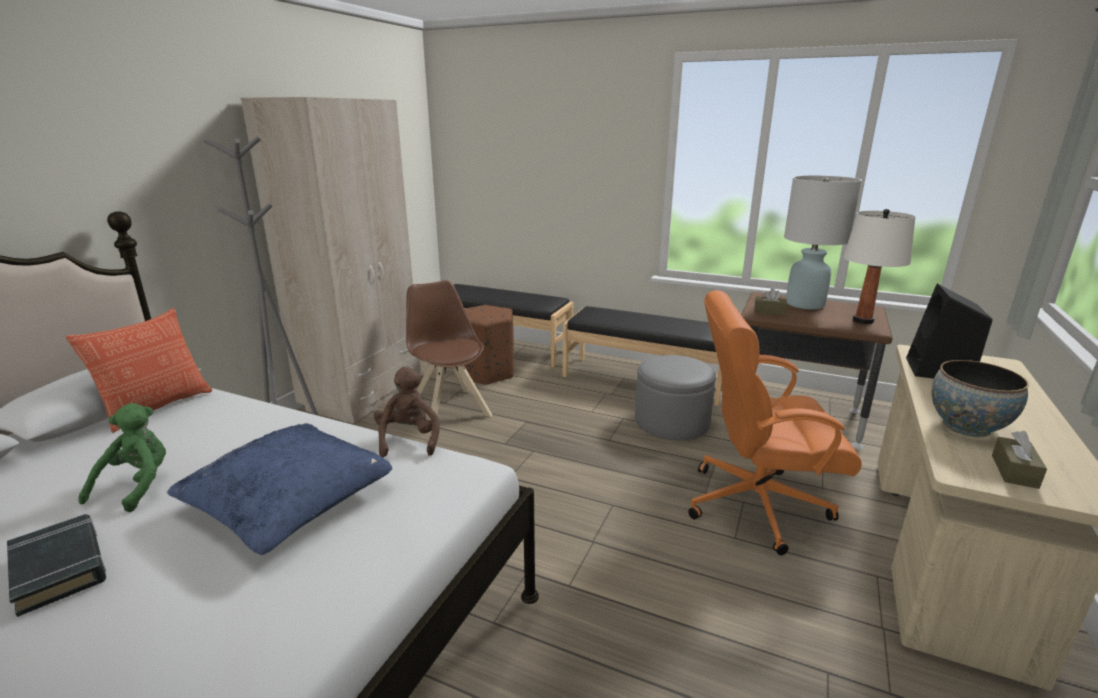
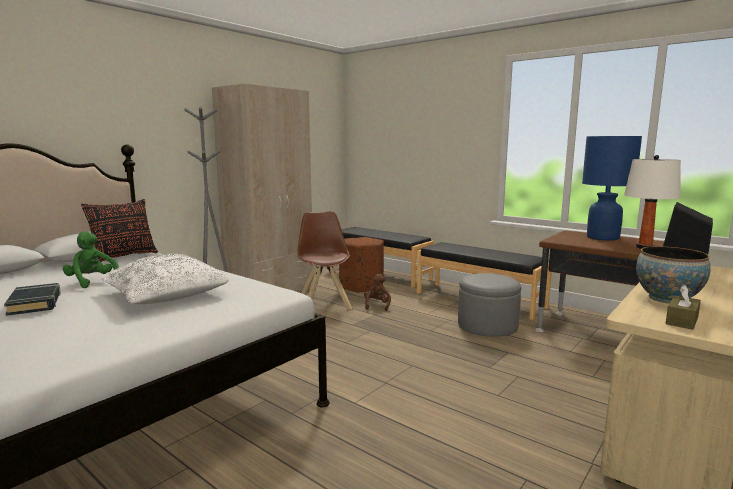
camera: 15 degrees right, 10 degrees down
(138, 486) = (92, 282): green plush toy -> green plush toy turned 75 degrees counterclockwise
(157, 408) = (124, 257): orange pillow -> black pillow
(291, 499) = (167, 294): blue pillow -> white pillow
(409, 440) = (254, 279): brown plush toy -> brown plush toy (377, 305)
(757, 504) = (528, 379): orange office chair -> none
(769, 311) = (567, 239): brown tissue box -> none
(804, 304) = (602, 238): white table lamp -> blue table lamp

